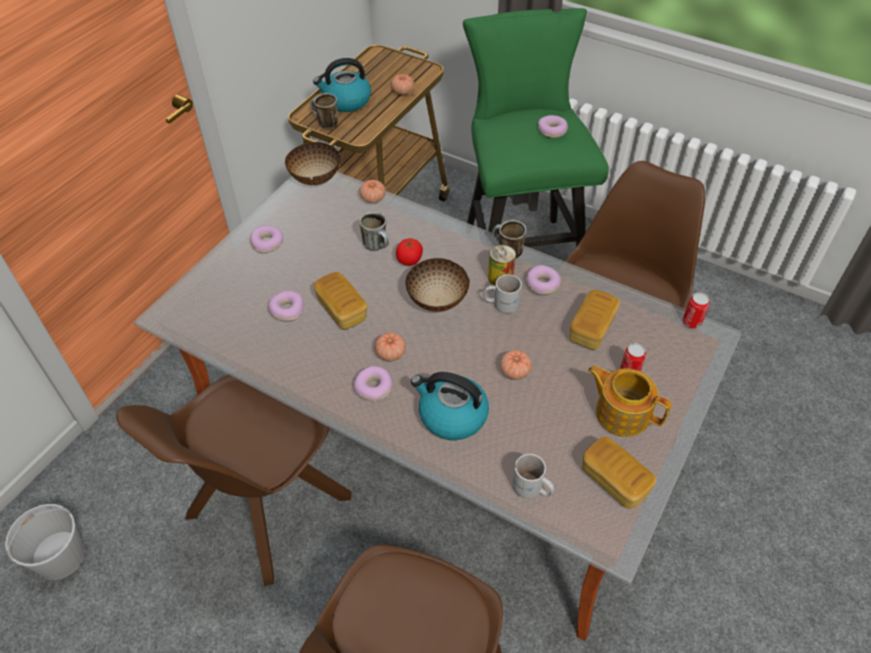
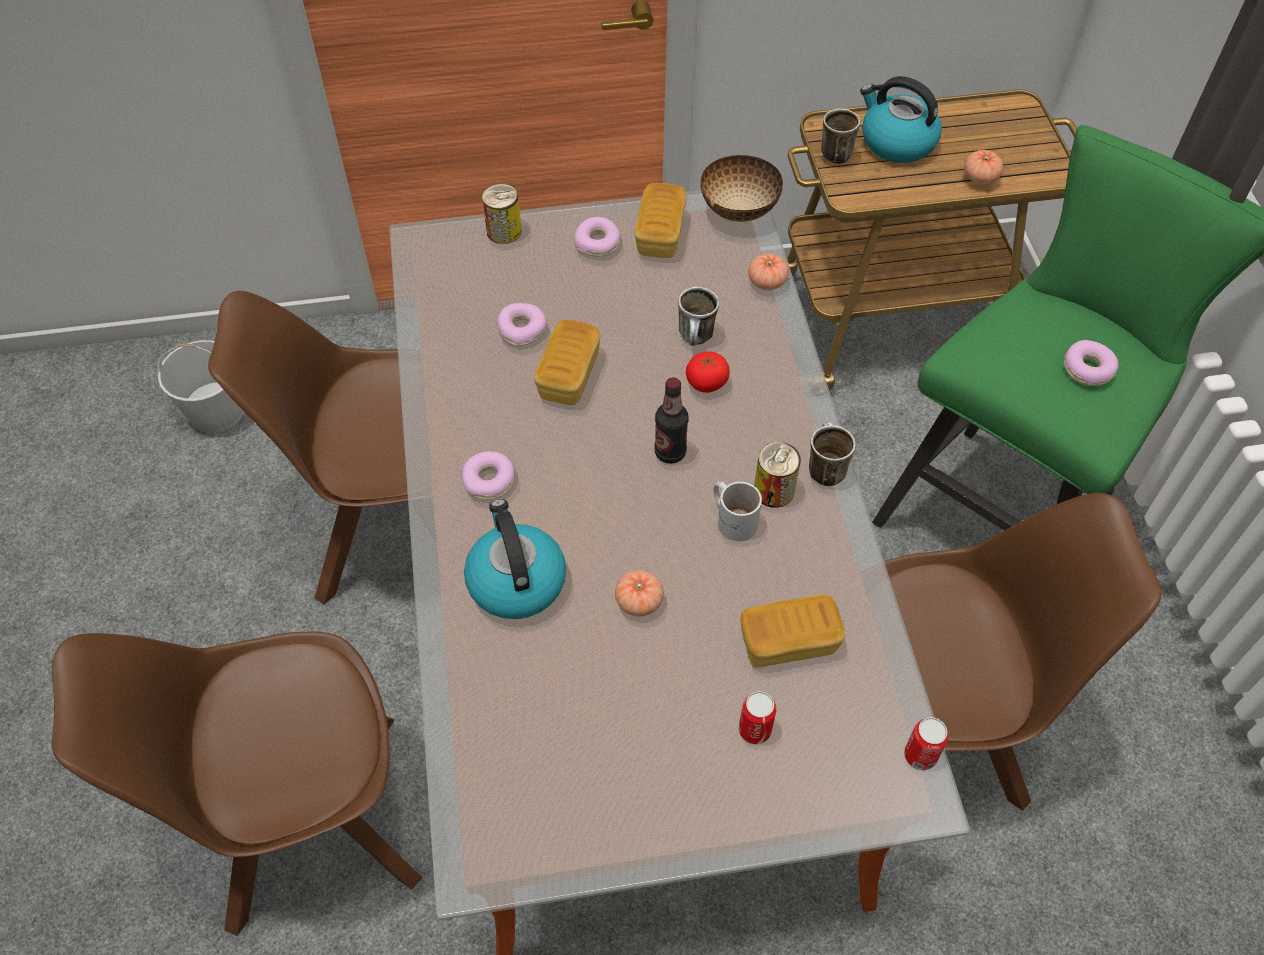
camera: 50 degrees right, 5 degrees up
(208, 274) = (504, 231): none -> can
(390, 353) = (550, 463): tomato -> none
(436, 301) = (670, 452): bowl -> bottle
(532, 489) = (482, 728): white mug -> none
(542, 284) = (808, 541): donut -> none
(614, 481) = (568, 813): bread -> bread (660, 234)
(621, 412) = (681, 758): teapot -> none

